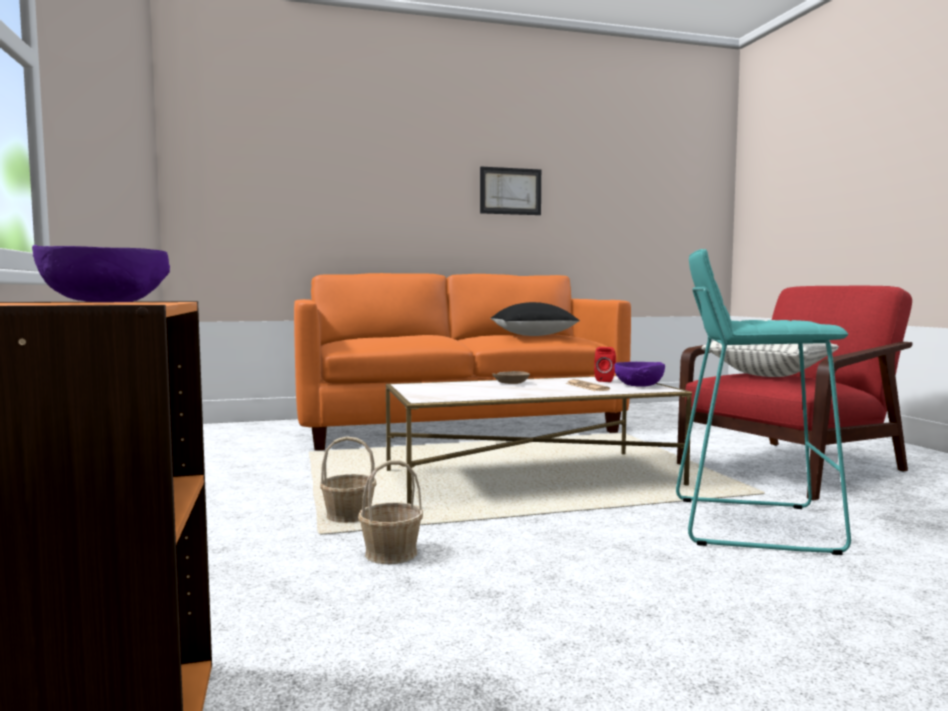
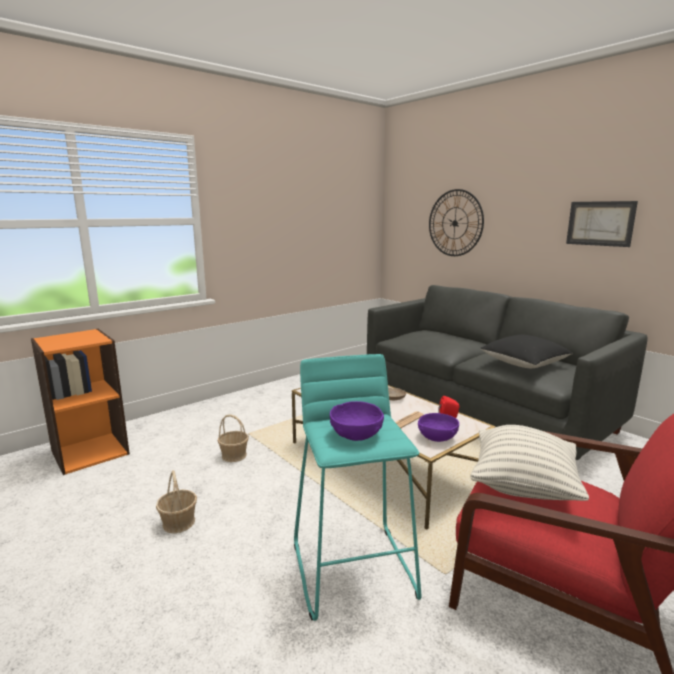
camera: 65 degrees right, 10 degrees up
(107, 302) = (82, 339): purple bowl -> purple bowl (356, 435)
(322, 187) = (455, 223): none -> wall clock
(348, 517) = (274, 433): basket -> basket (179, 522)
(457, 426) = (484, 411): orange sofa -> grey sofa

